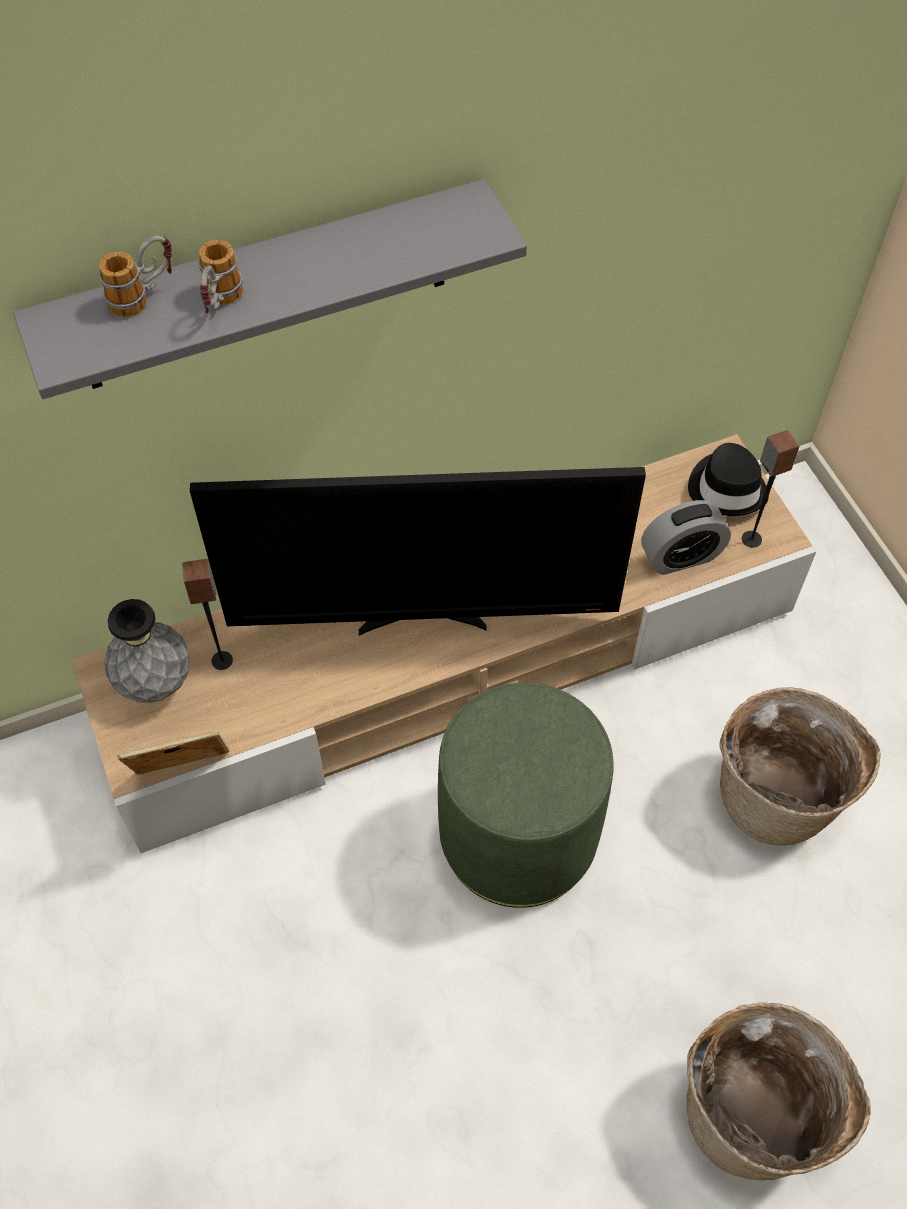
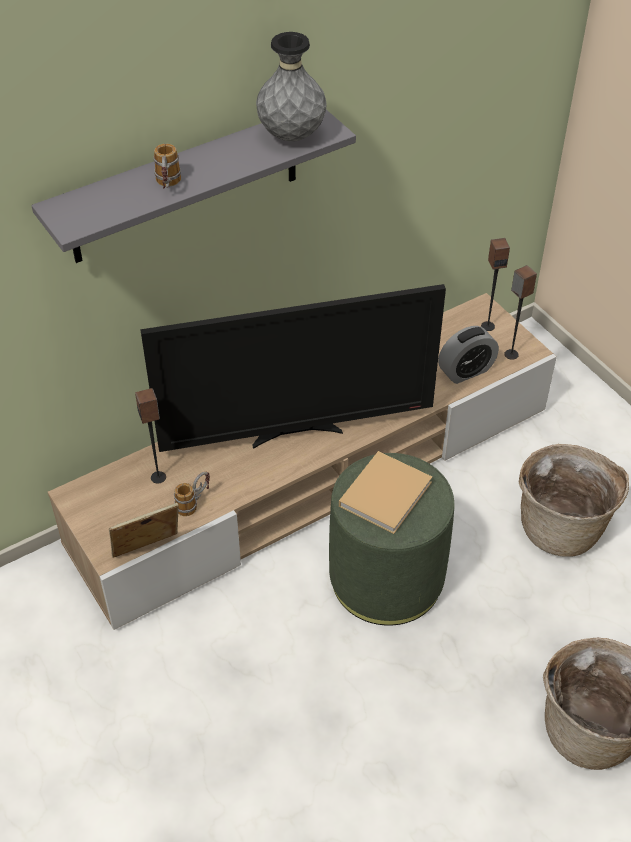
camera: 10 degrees left, 10 degrees down
(144, 296) = (117, 187): mug -> mug (194, 503)
(155, 682) = (113, 498): grey vase -> grey vase (291, 136)
(519, 748) = (387, 492): none -> beige book
(727, 488) = (487, 326): black hat -> speaker

